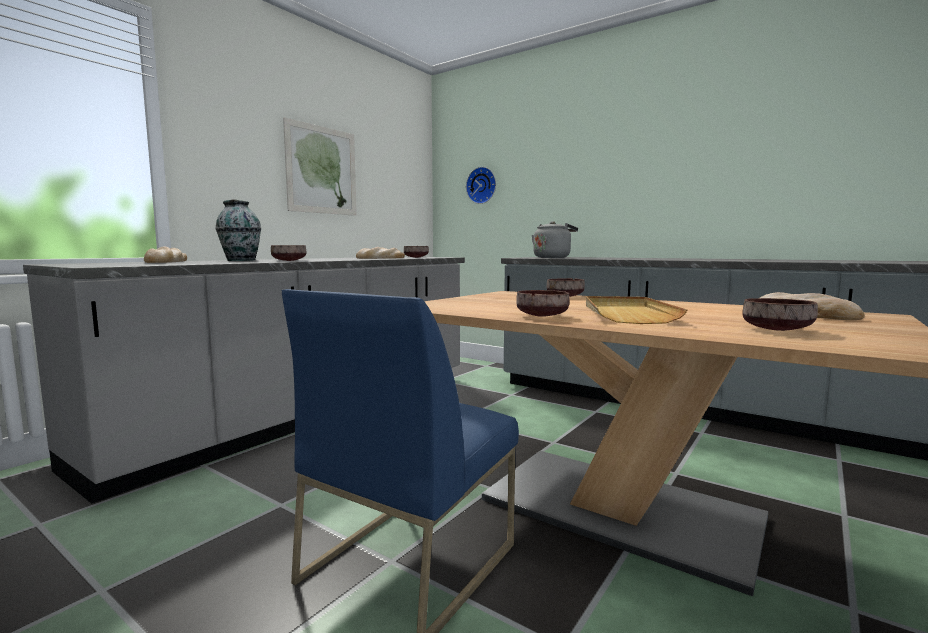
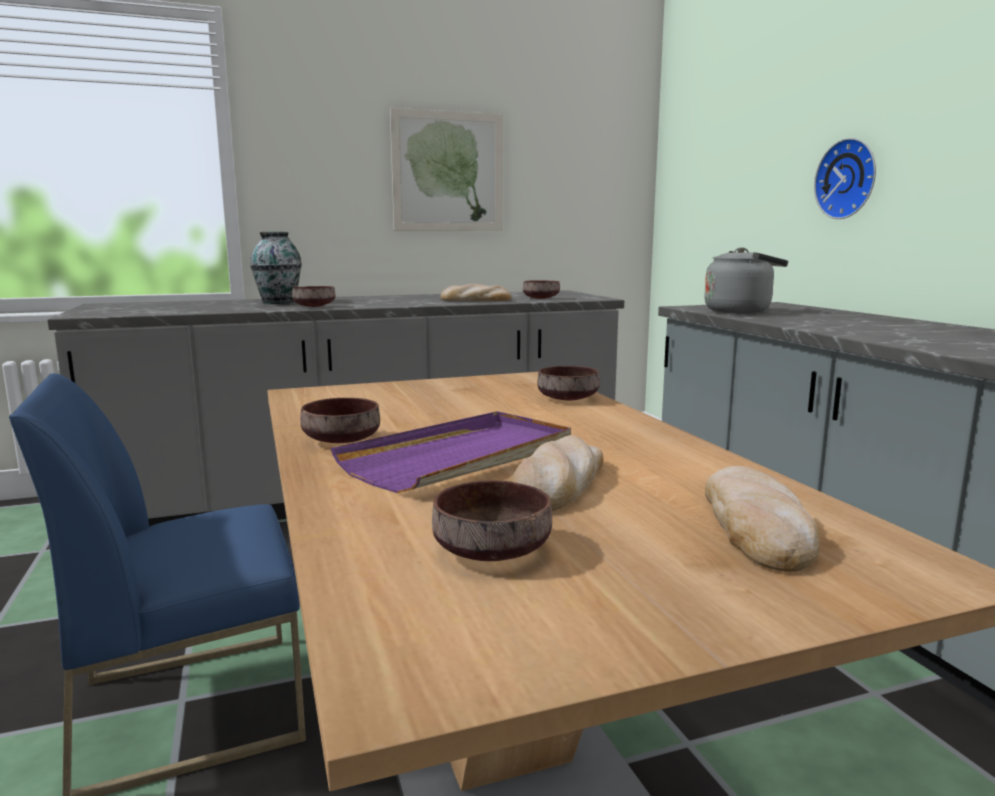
camera: 35 degrees right, 5 degrees up
(166, 262) = (200, 303): bread -> bread (557, 484)
(482, 185) = (711, 174): wall clock -> wall clock (848, 179)
(626, 314) = (461, 457): beige tray -> purple tray

